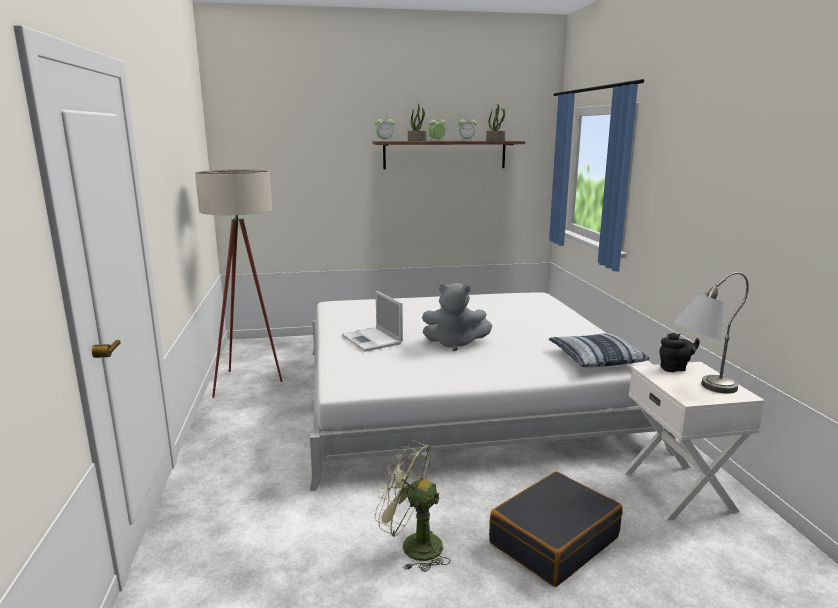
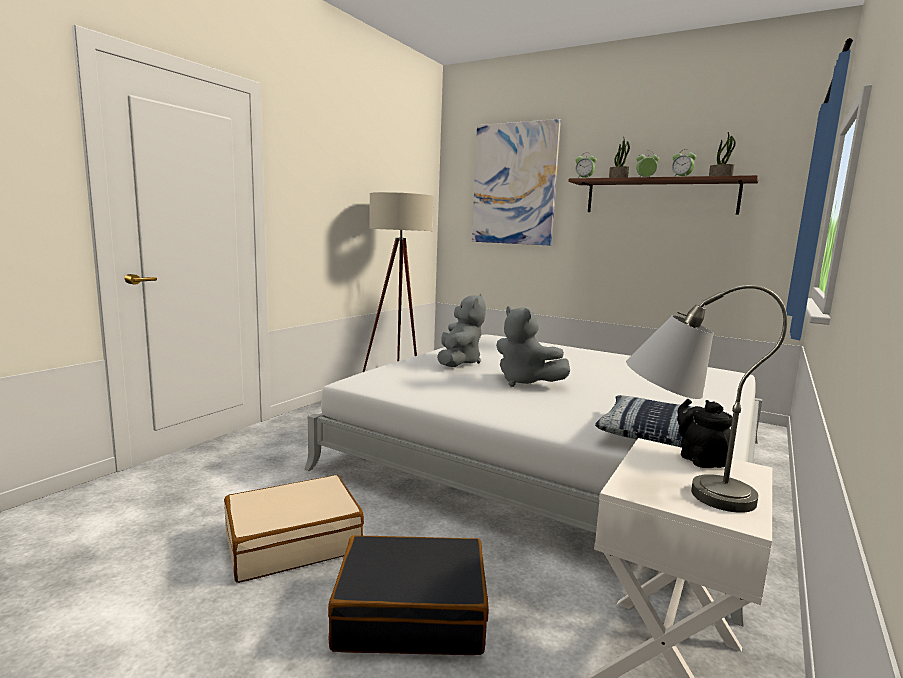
camera: 40 degrees right, 5 degrees down
(303, 143) = (514, 184): none -> picture
(372, 340) = (458, 362): laptop -> grey plush toy
(412, 546) = (293, 542): green fan -> beige suitcase
(675, 368) = (699, 459): black teapot -> black teapot turned 135 degrees counterclockwise

